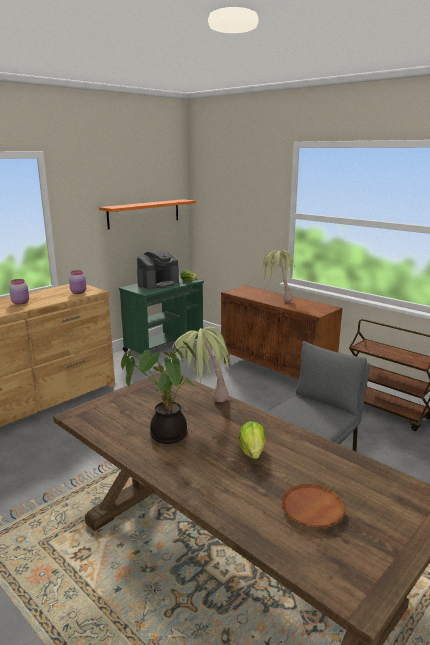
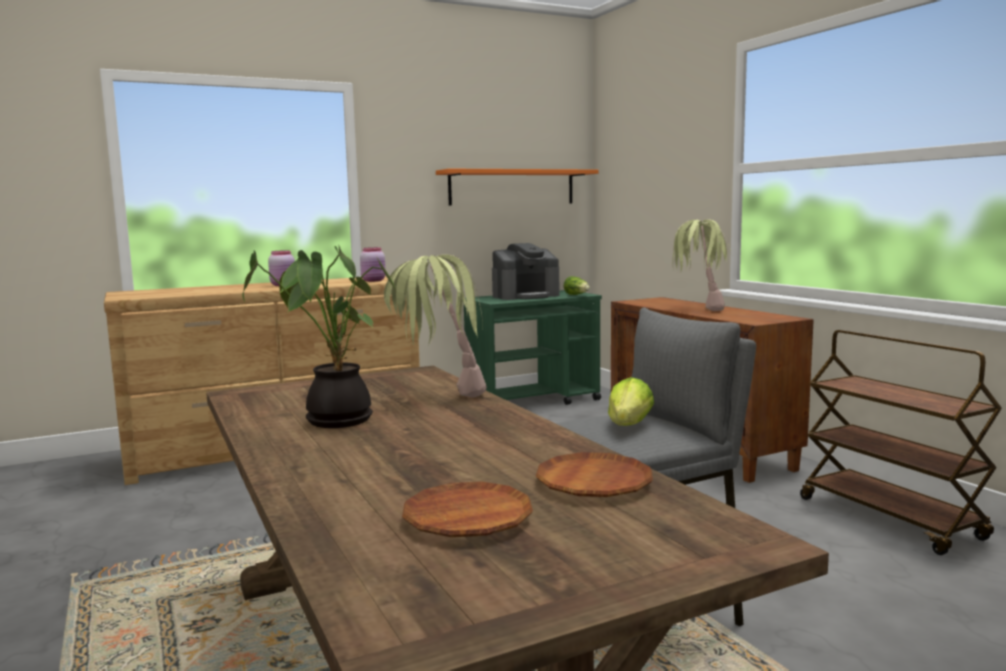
camera: 20 degrees right, 10 degrees down
(252, 452) = (450, 448): lettuce -> lettuce (629, 426)
(344, 470) = (594, 483): none -> brown plate

